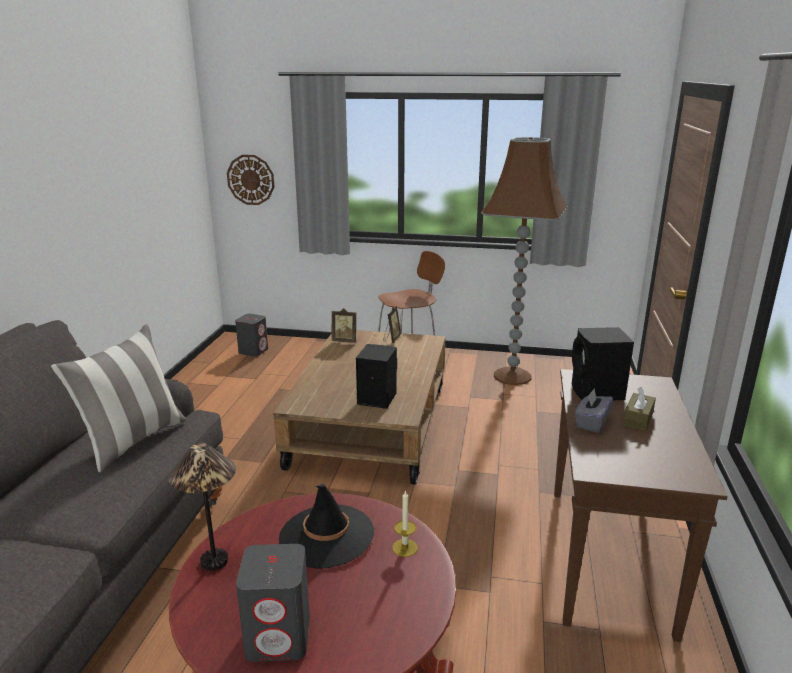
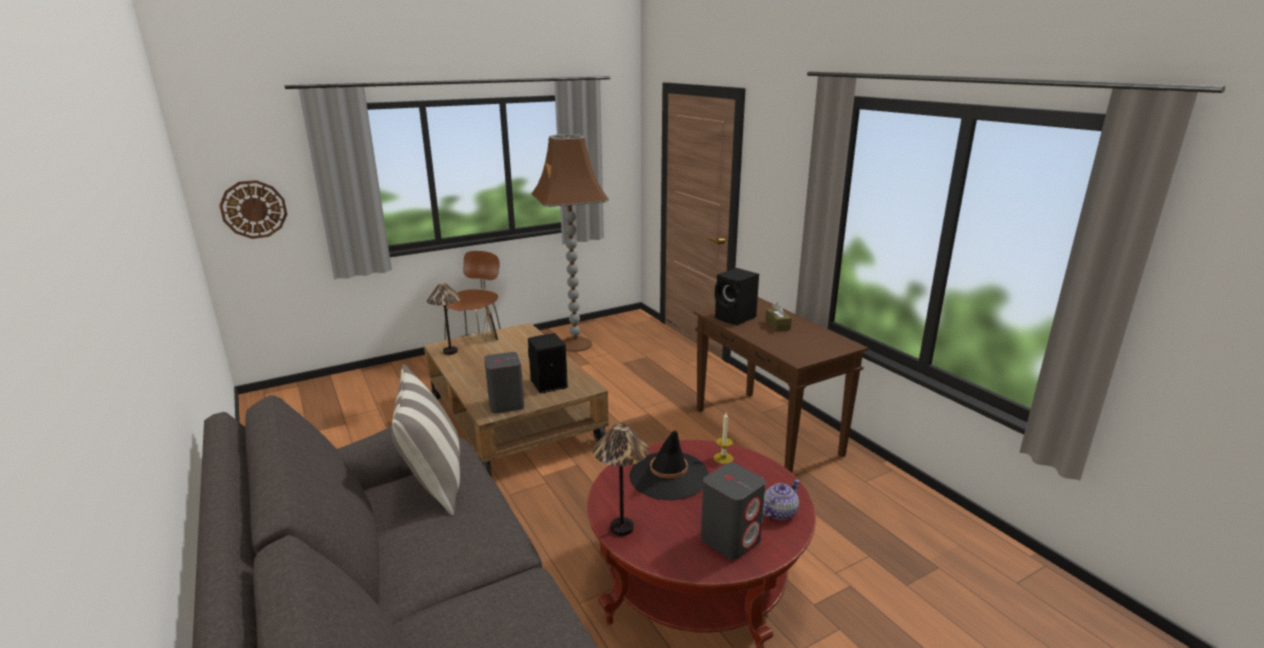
camera: 40 degrees left, 0 degrees up
(253, 351) = (305, 401): grey speaker -> grey speaker (506, 404)
(345, 341) = (450, 351): picture frame -> table lamp
(367, 642) = (779, 512): none -> teapot
(591, 423) = (759, 335): grey tissue box -> none

